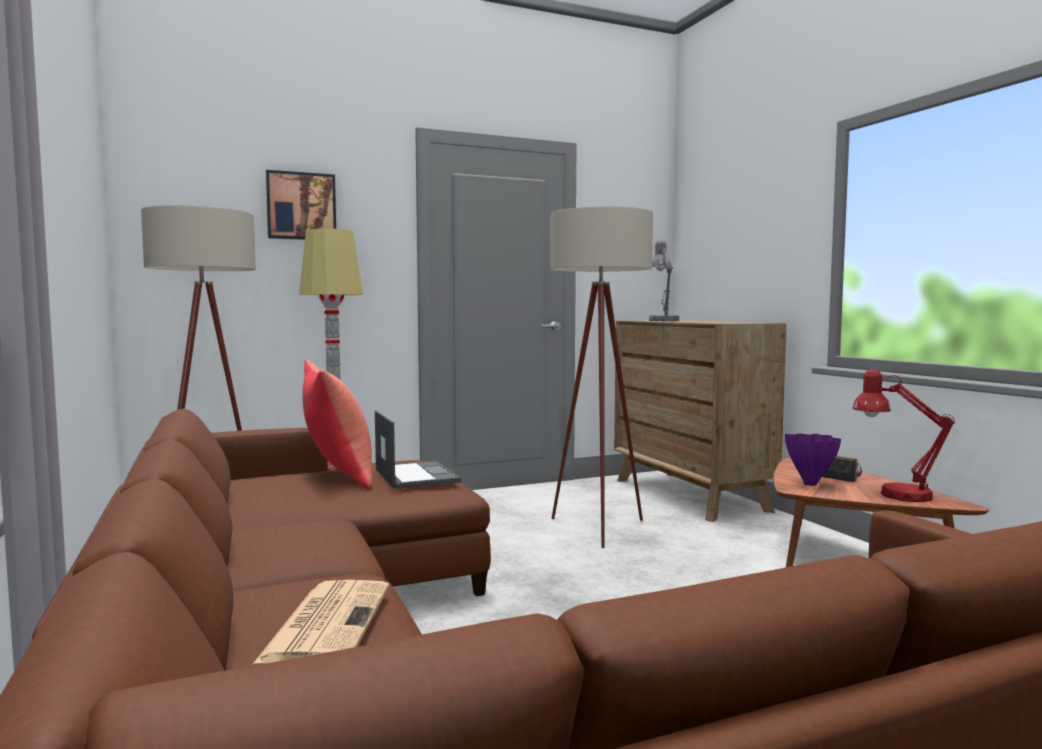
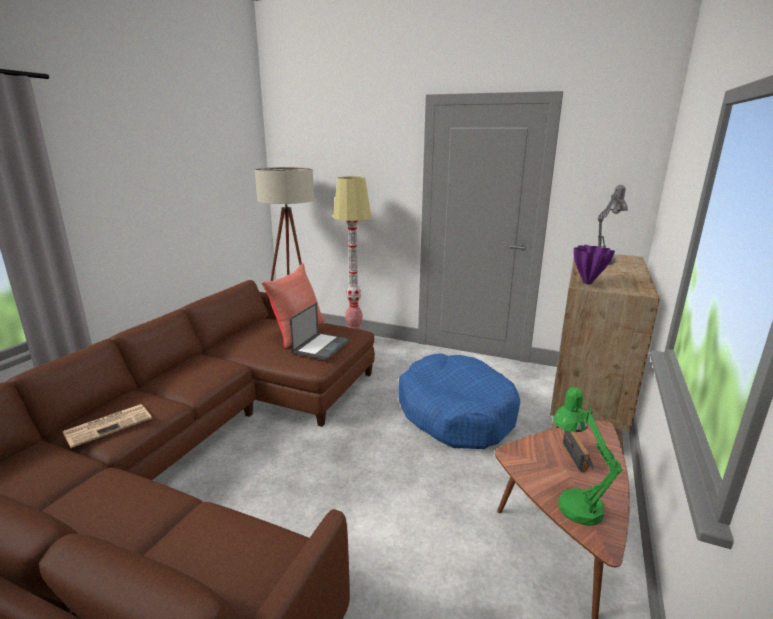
camera: 45 degrees right, 15 degrees up
(301, 206) = (353, 156): picture -> none
(598, 532) = (455, 413): beige floor lamp -> blue dog bed
(811, 484) = (536, 456): purple vase -> purple vase (587, 283)
(894, 494) = (573, 502): red table lamp -> green table lamp

